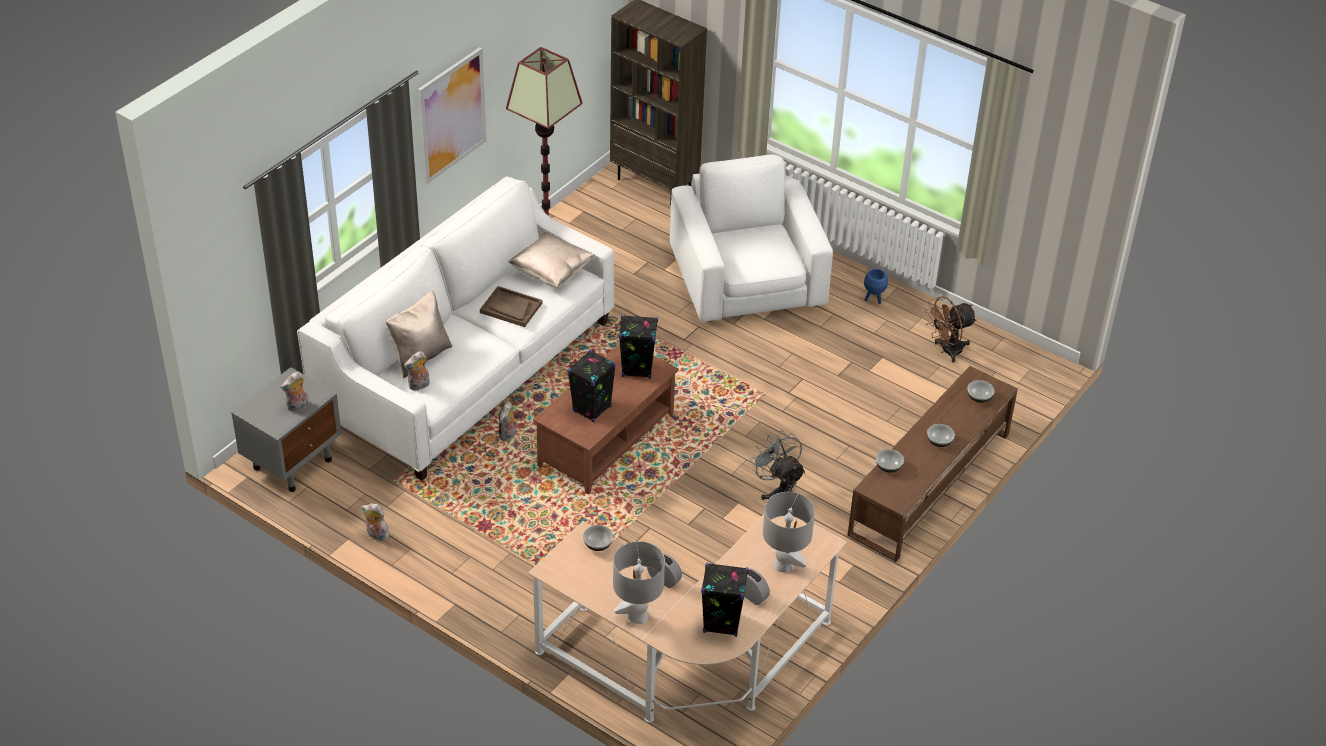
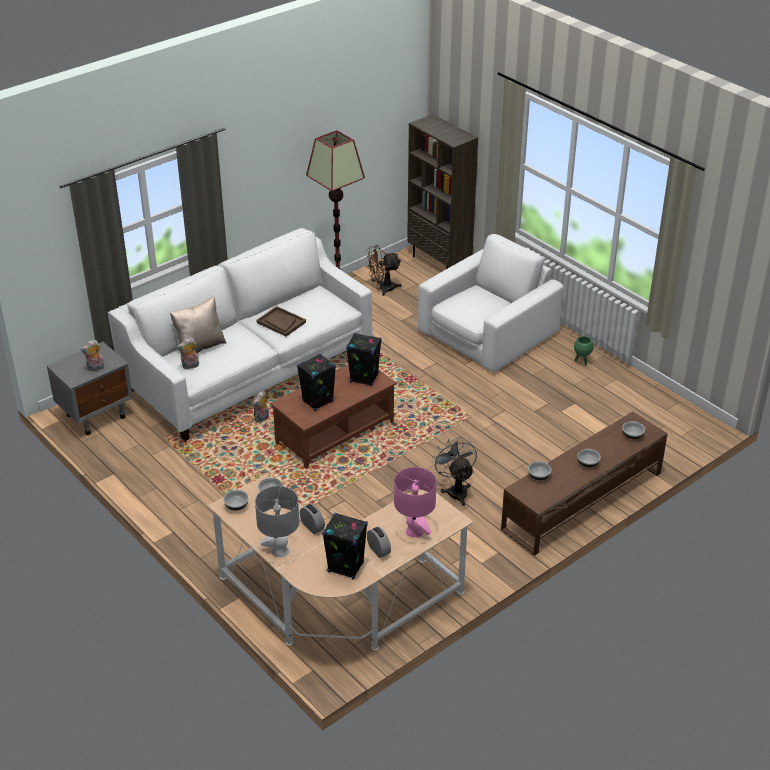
camera: 15 degrees right, 5 degrees down
(376, 535) = (135, 474): plush toy -> none
(451, 115) = (261, 174): picture -> none
(551, 273) = (321, 303): beige pillow -> none
(563, 568) = (236, 506): none -> bowl
(748, 277) = (488, 334): white armchair -> white armchair turned 45 degrees clockwise
(784, 565) = (414, 531): grey table lamp -> pink table lamp
(874, 299) = (582, 361): blue planter -> green planter
(946, 351) = (629, 405): brown fan -> brown fan (382, 288)

